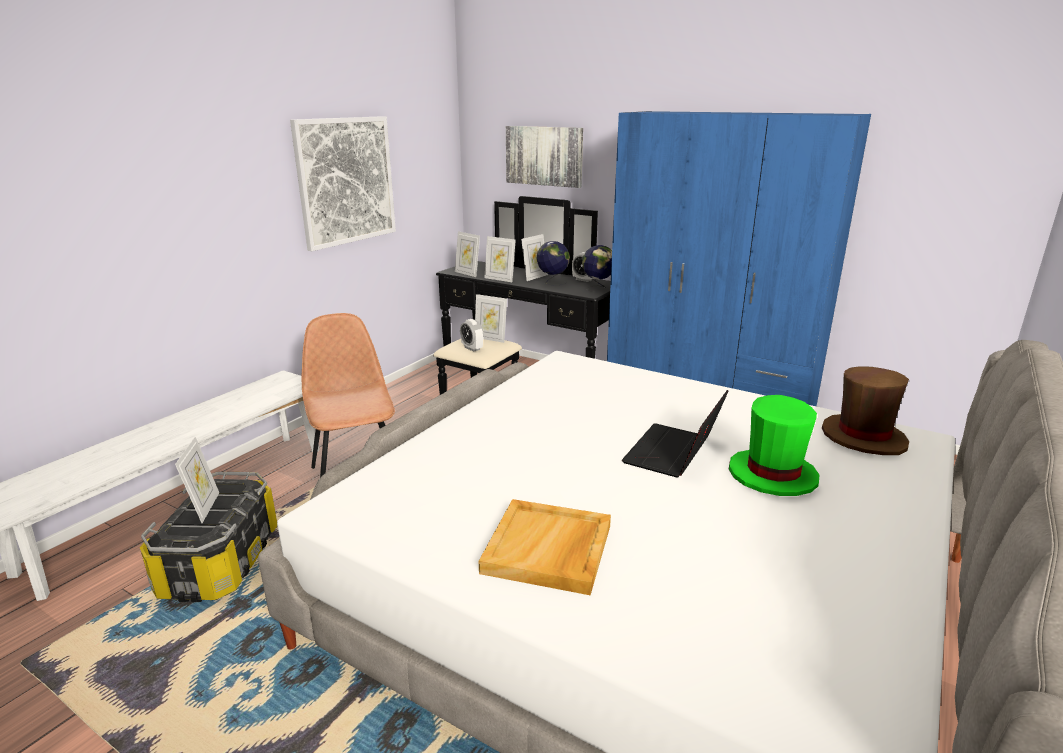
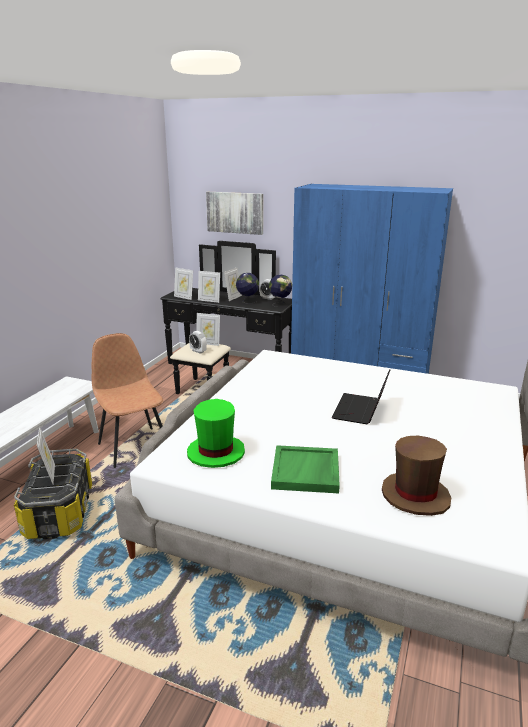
camera: 10 degrees left, 0 degrees up
(346, 181) = (101, 237): picture -> none
(548, 550) = (306, 472): beige tray -> green tray
(772, 475) = (421, 418): green hat -> green hat (216, 453)
(863, 437) = (467, 391): brown hat -> brown hat (415, 495)

